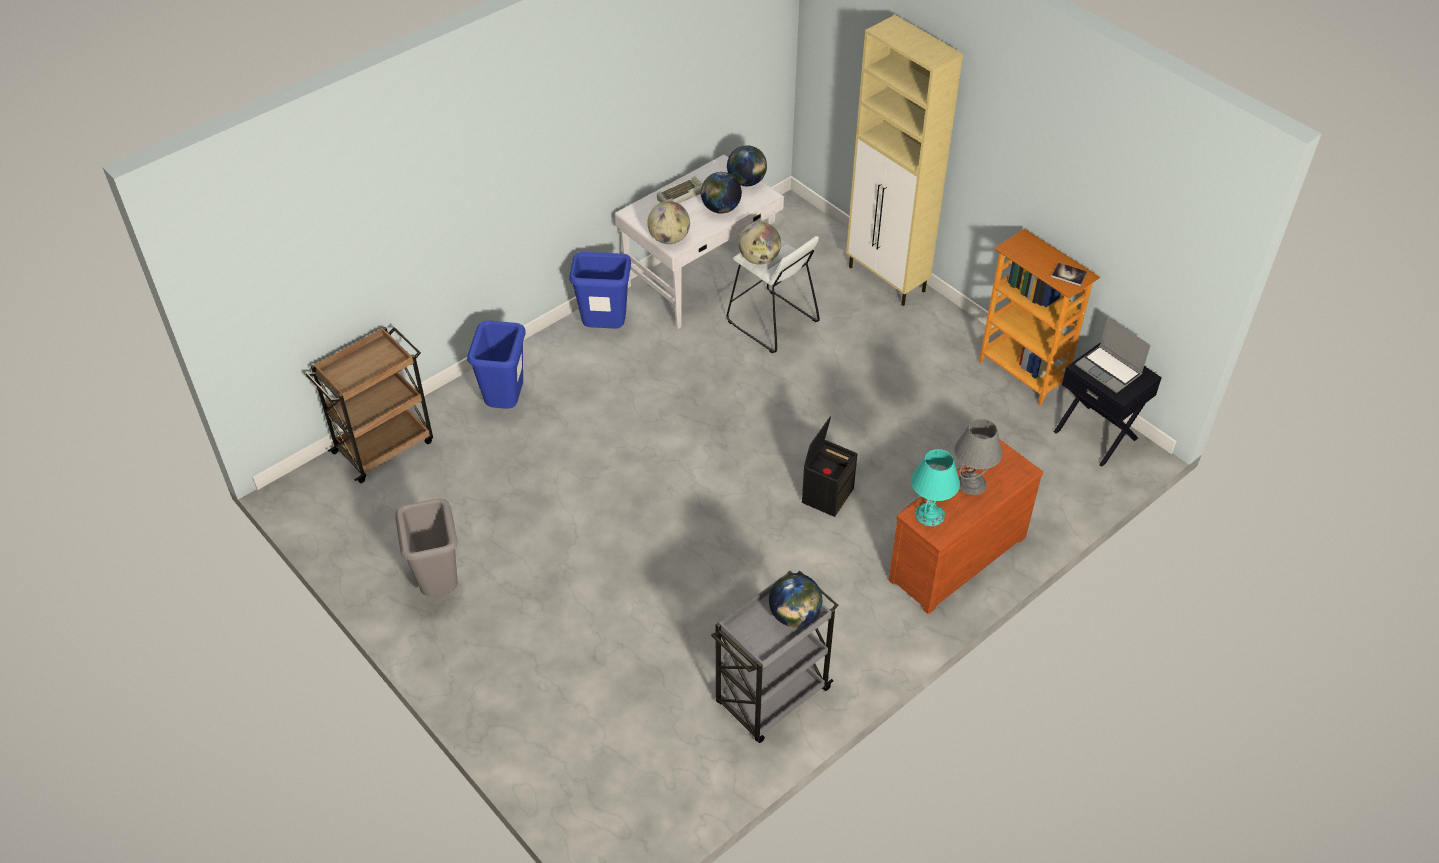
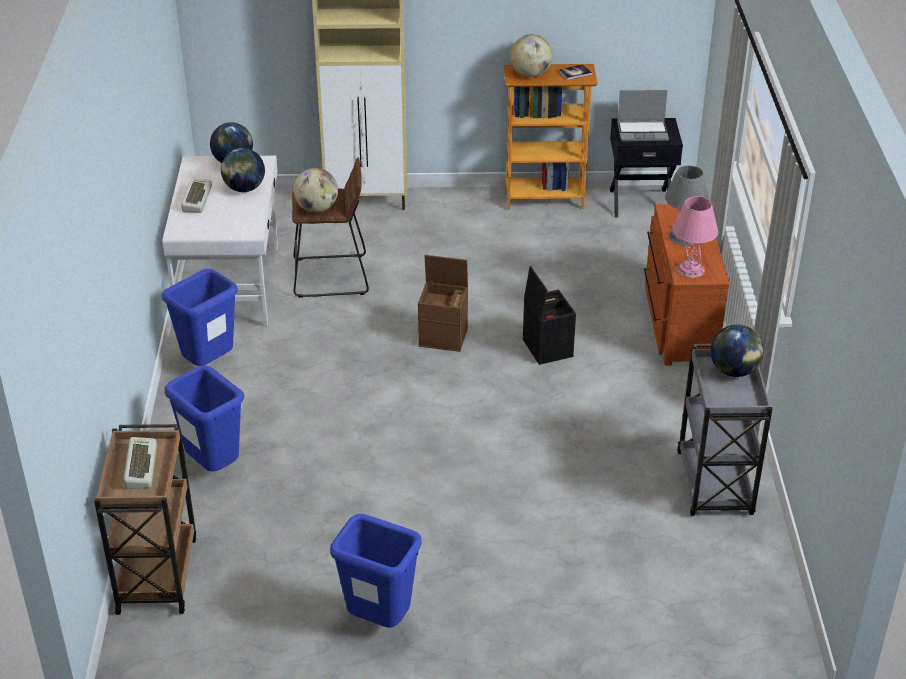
camera: 50 degrees left, 10 degrees down
(367, 363) = (139, 466): none -> keyboard
(440, 587) = (380, 622): grey trash can -> blue trash can
(669, 239) = (239, 229): globe -> globe (530, 74)
(771, 322) = (331, 276): white stool -> brown stool
(772, 428) = (444, 337): none -> brown storage box
(930, 514) = (690, 269): turquoise table lamp -> pink table lamp

